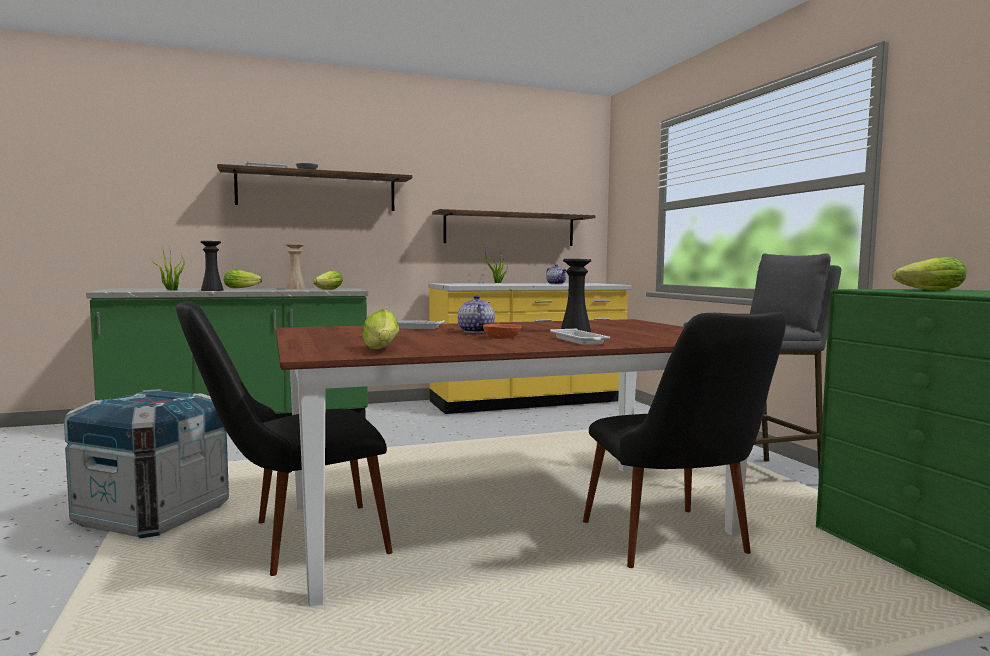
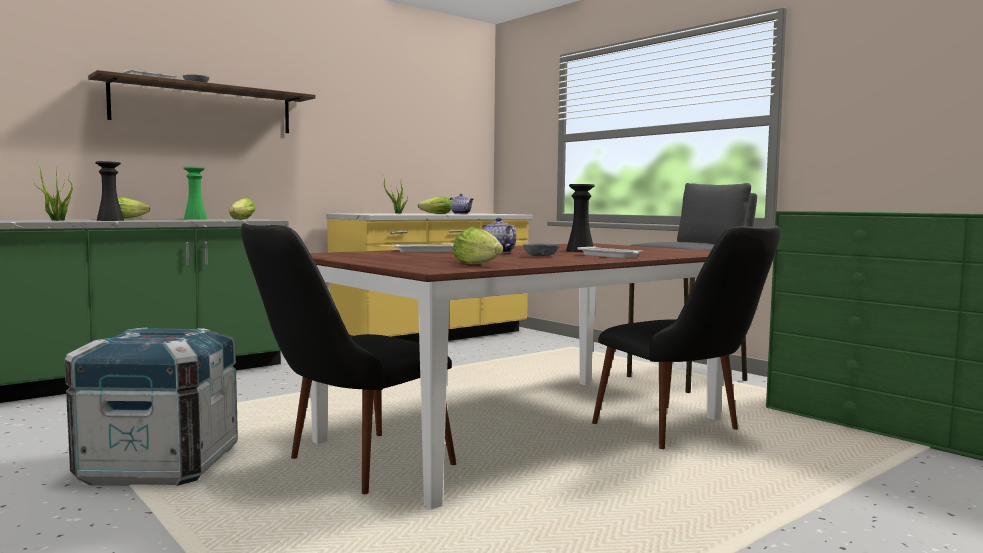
camera: 20 degrees left, 0 degrees up
(295, 288) = (195, 219): beige vase -> green vase
(503, 338) = (542, 256): orange bowl -> grey bowl
(510, 229) = (405, 157): shelf -> none
(926, 290) = (841, 211): lettuce -> lettuce (434, 214)

